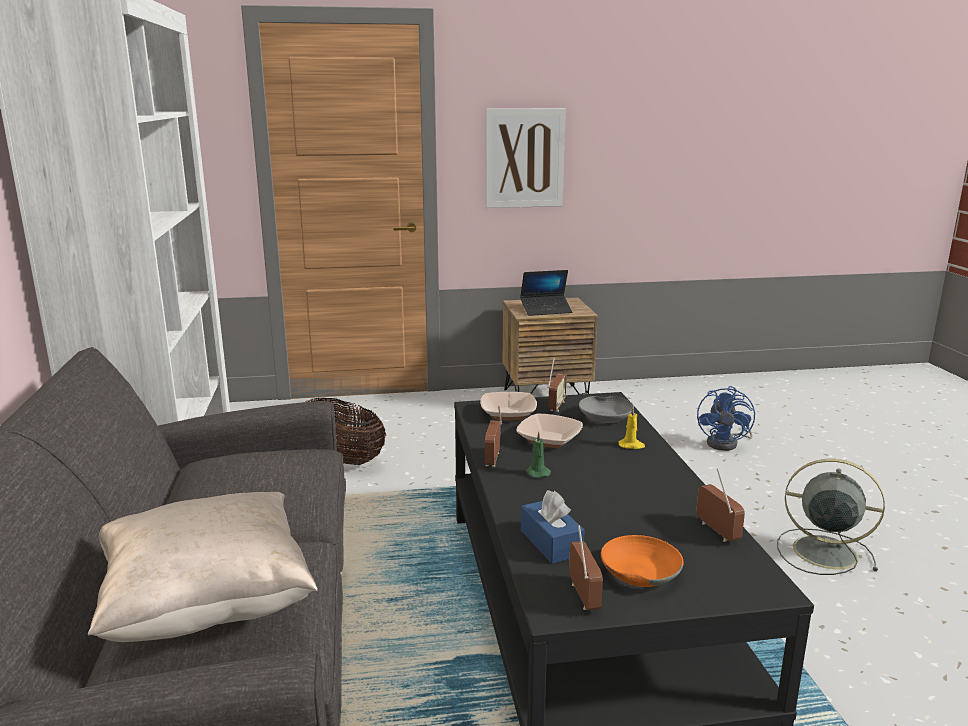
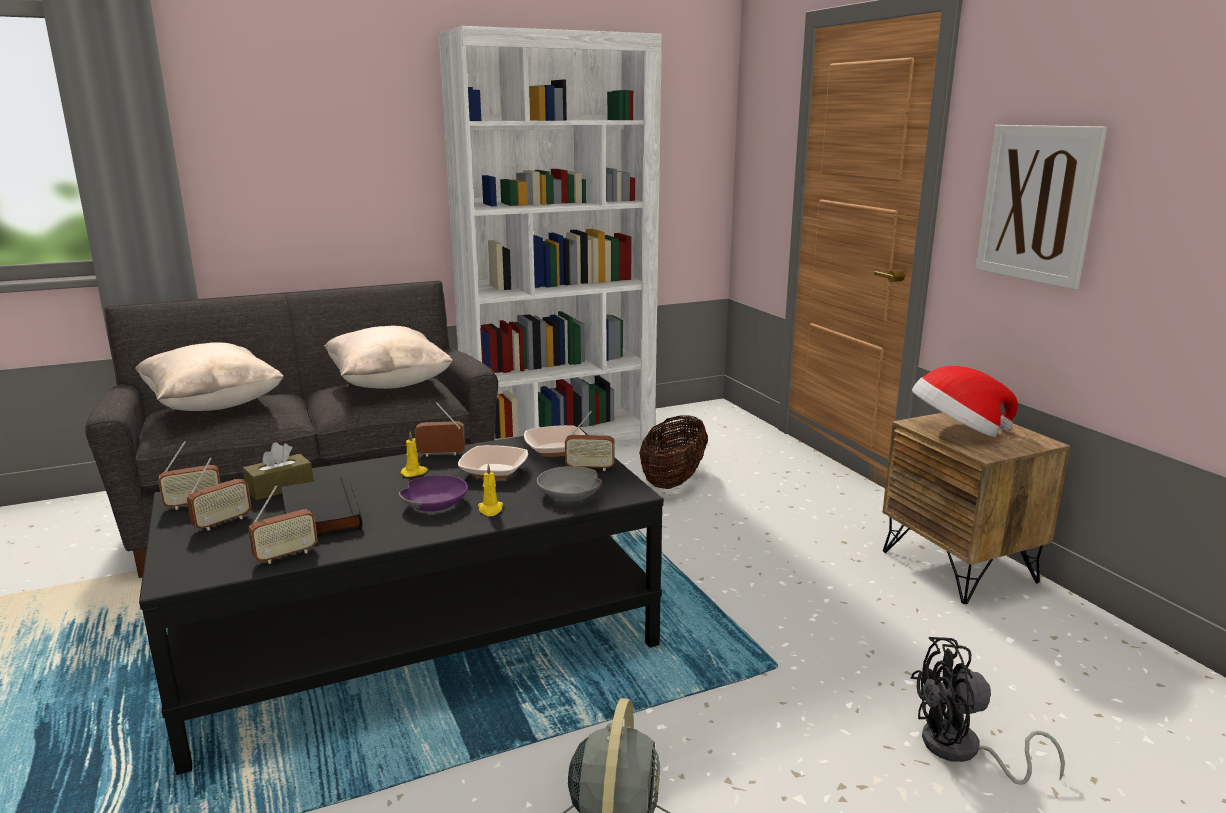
camera: 75 degrees right, 0 degrees up
(249, 472) = (389, 384): none -> beige pillow
(537, 472) = (414, 473): green candle -> yellow candle
(546, 310) = (956, 432): laptop -> hat
(551, 542) = (280, 488): blue tissue box -> brown tissue box
(611, 465) = (435, 502): none -> purple bowl
(627, 518) = (318, 514): none -> black book
(638, 572) = (222, 522): orange bowl -> radio
(727, 443) = (962, 751): blue fan -> black fan

